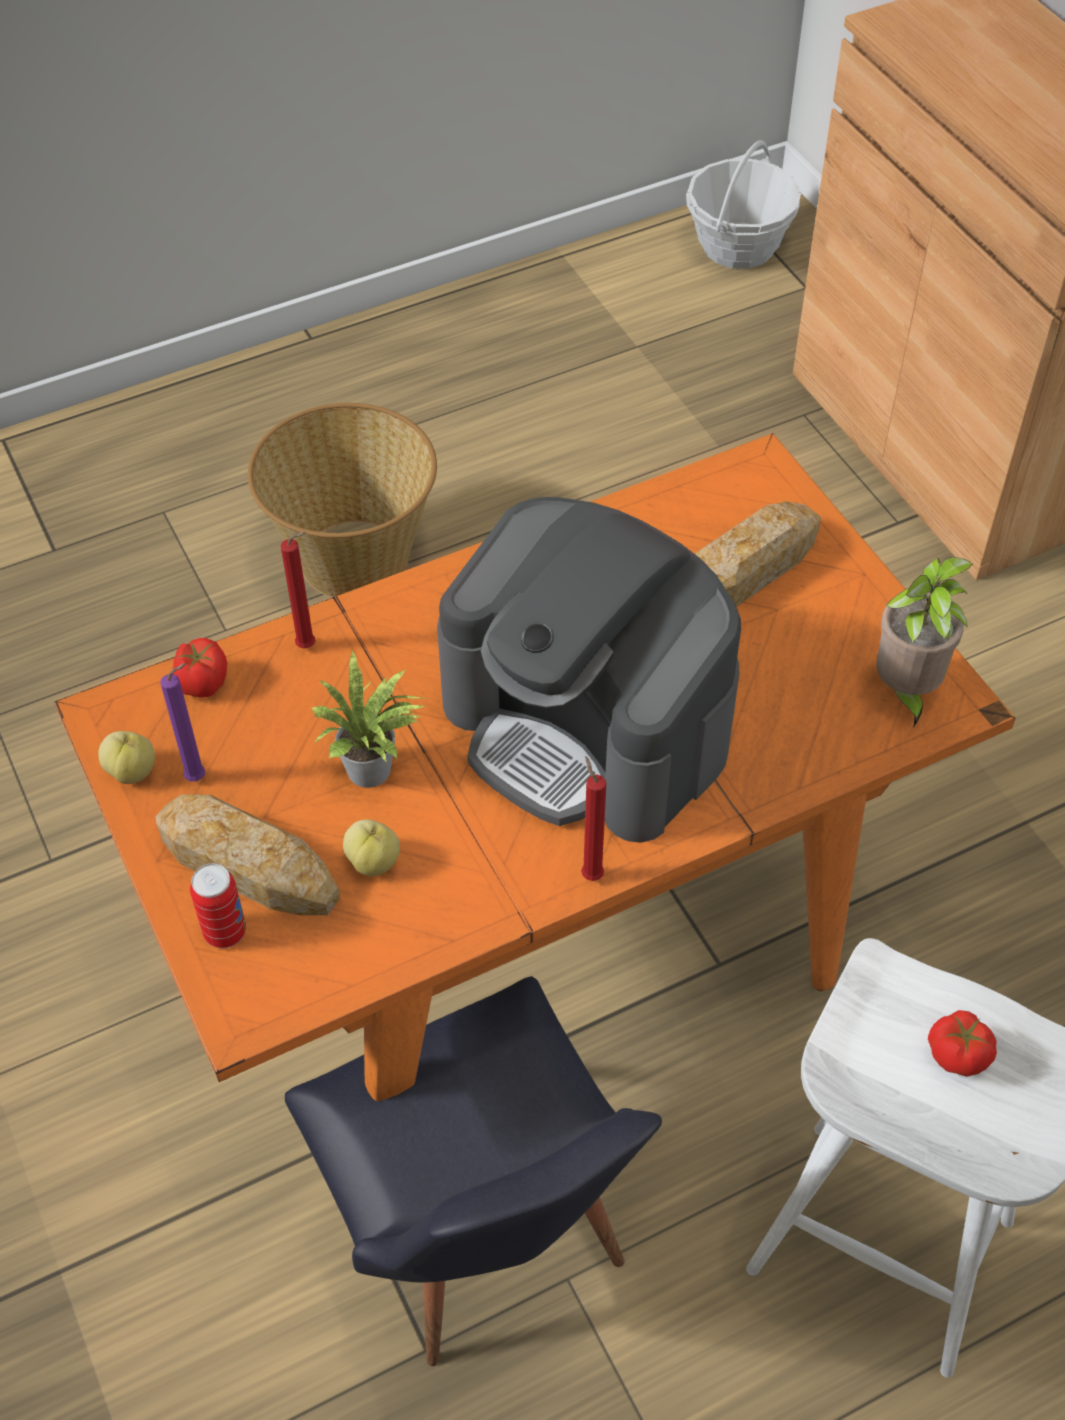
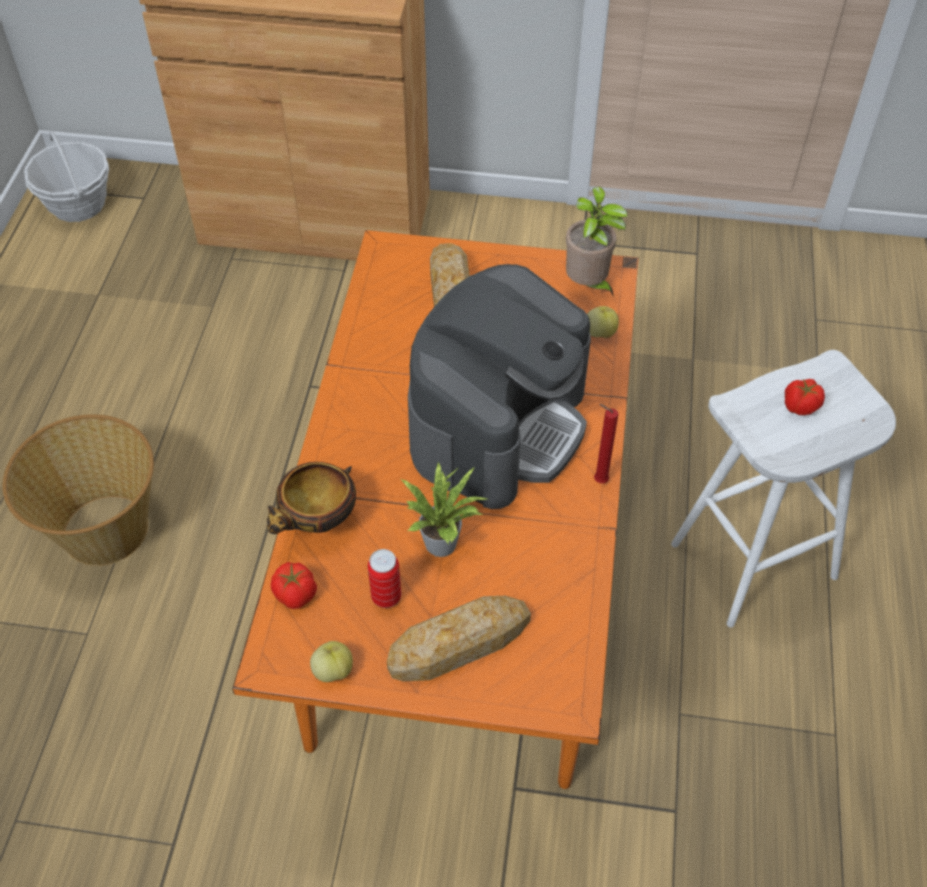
camera: 55 degrees left, 0 degrees up
(199, 777) = (370, 635): purple candle -> none
(225, 932) = (501, 681): can -> can (386, 596)
(309, 646) = (318, 523): red candle -> bowl
(374, 861) = (509, 577): apple -> apple (600, 333)
(484, 1238) = (629, 741): black chair -> none
(588, 727) = (498, 425): coffee machine -> coffee machine turned 45 degrees counterclockwise

